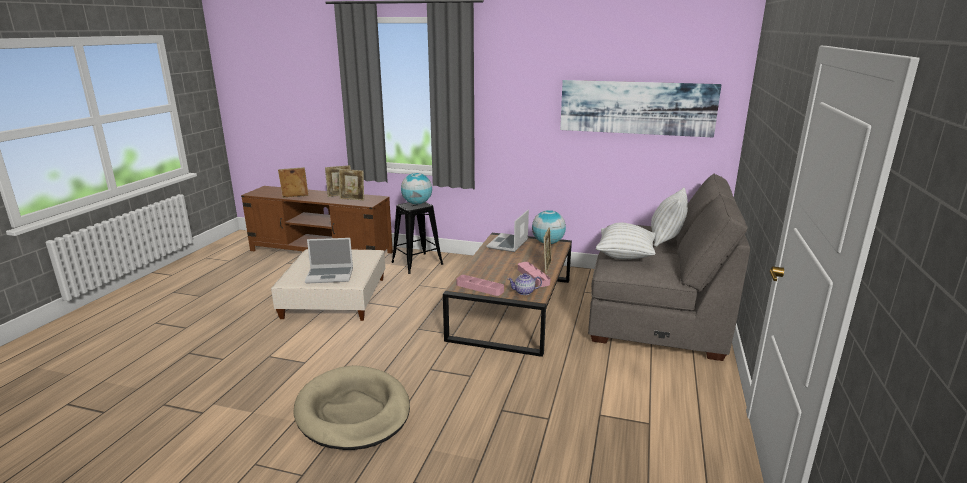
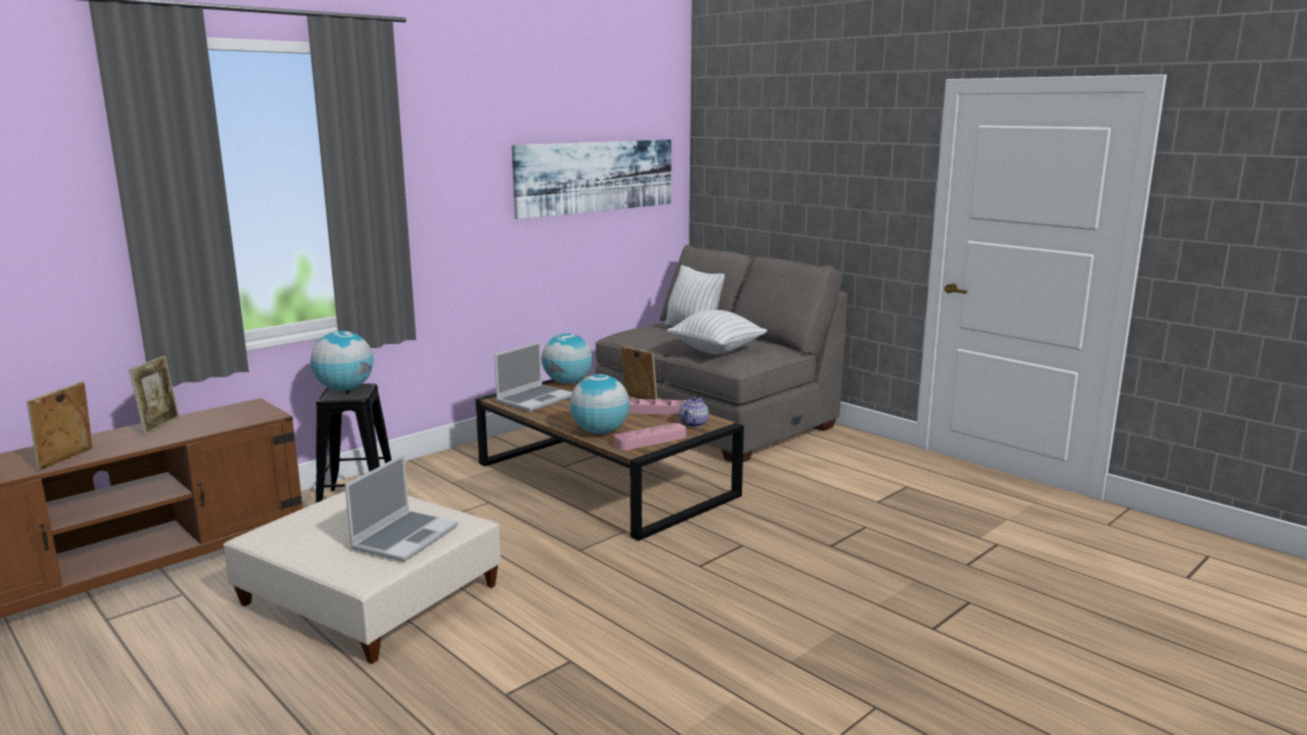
camera: 60 degrees left, 5 degrees down
(352, 199) = (211, 421): picture frame -> none
(353, 412) = (755, 641): beige dog bed -> none
(477, 272) = (600, 432): none -> globe
(508, 244) = (535, 399): laptop -> laptop turned 105 degrees counterclockwise

